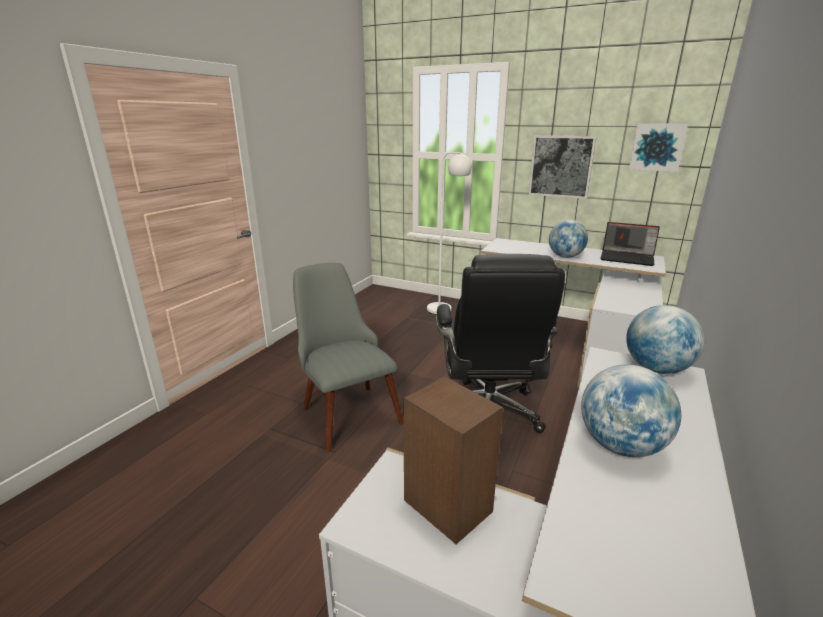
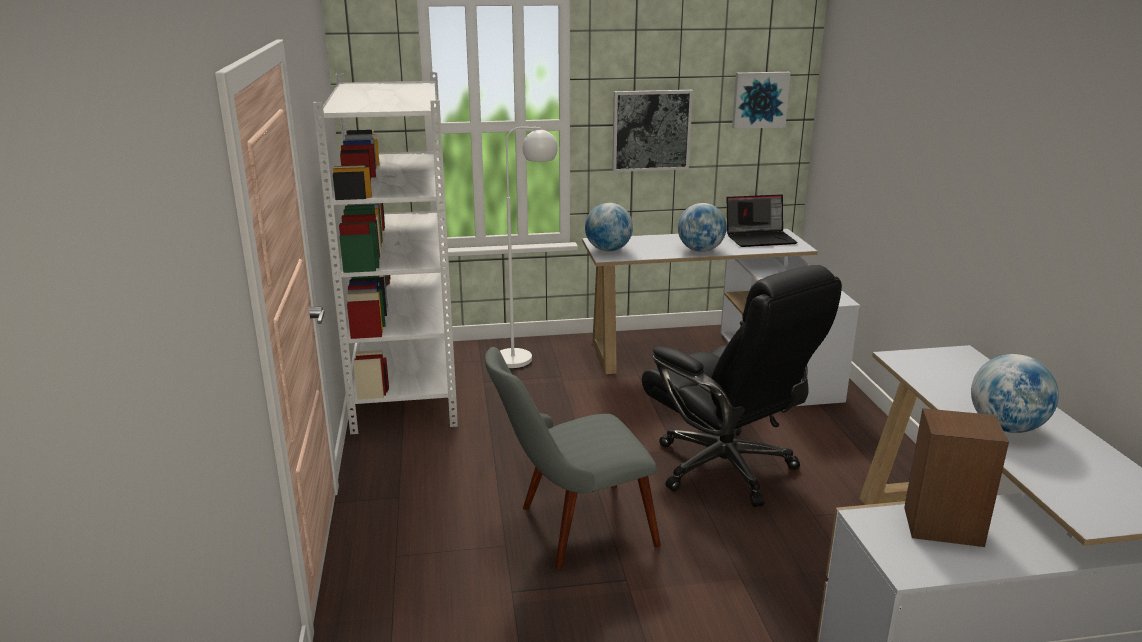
camera: 35 degrees left, 0 degrees up
(345, 409) = (571, 529): grey chair -> grey chair turned 45 degrees counterclockwise
(369, 306) = (406, 384): none -> white bookcase
(656, 369) = (943, 356): globe -> globe (608, 250)

